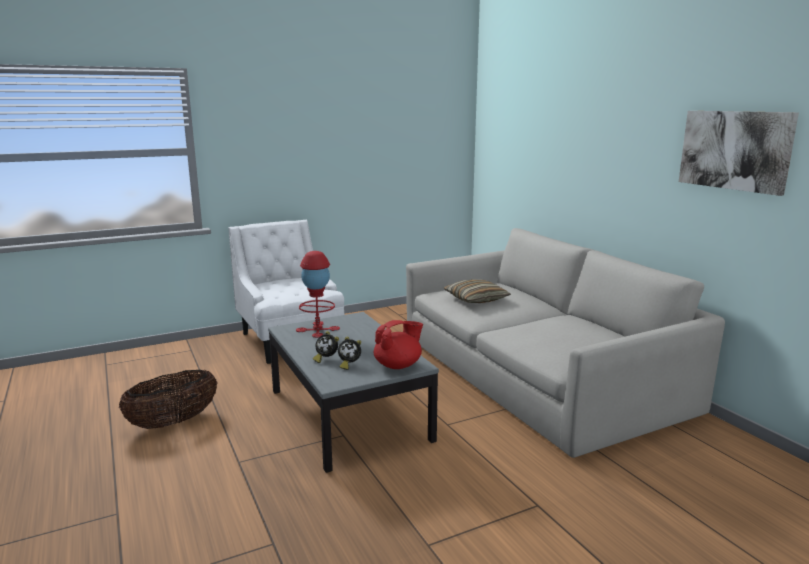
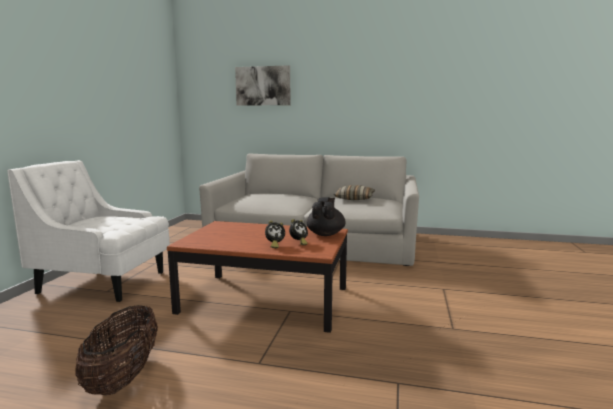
camera: 50 degrees left, 5 degrees down
(317, 329) = (214, 236): red table lamp -> none
(349, 414) = (265, 300): grey coffee table -> brown coffee table
(398, 365) = (325, 234): red teapot -> black teapot
(476, 299) = (266, 200): pillow -> pillow (354, 199)
(735, 150) = (407, 84): picture -> picture (263, 86)

